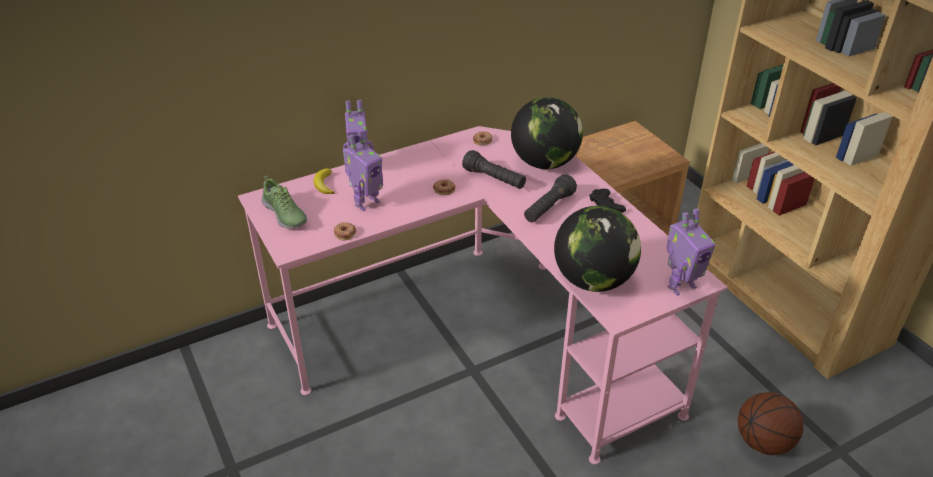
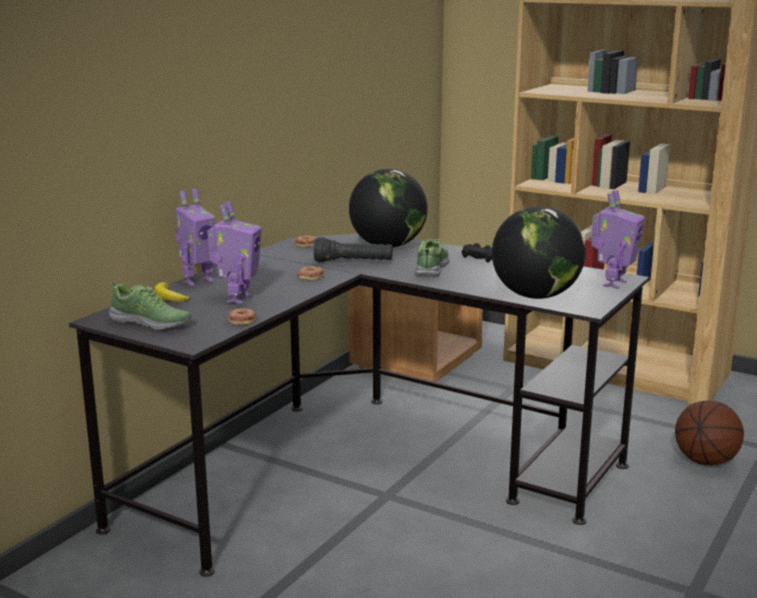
camera: 30 degrees left, 20 degrees down
(479, 334) = (364, 467): pink desk -> black desk
(548, 208) = (432, 268): black flashlight -> shoe

